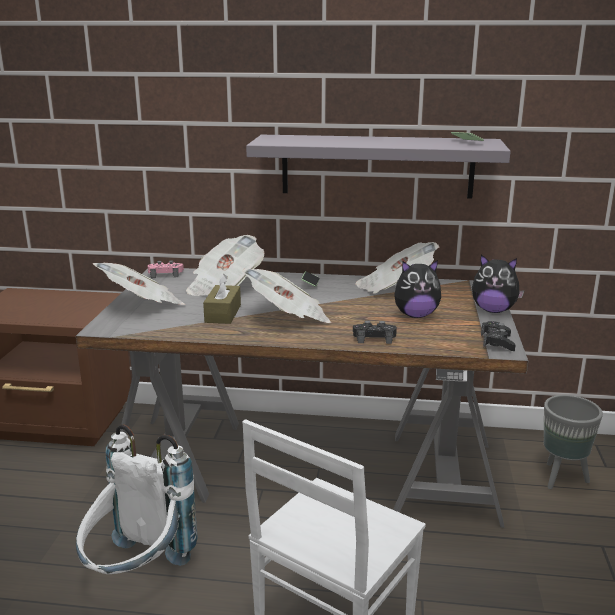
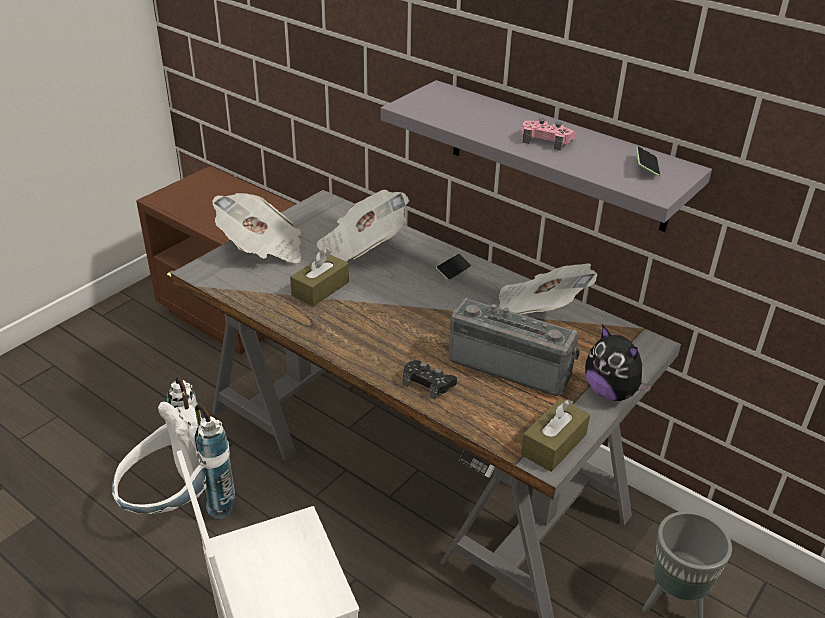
camera: 30 degrees right, 15 degrees up
(166, 274) = (325, 207): pink game controller -> pink game controller (547, 140)
(288, 317) = (376, 318): newspaper -> none
(415, 315) = (511, 365): plush toy -> radio
(497, 342) = (553, 444): black game controller -> brown tissue box

